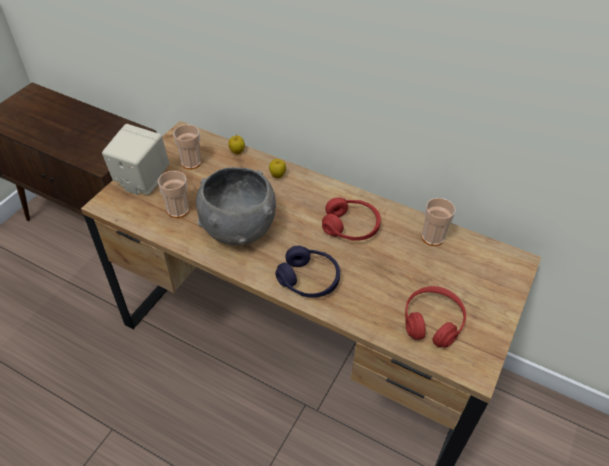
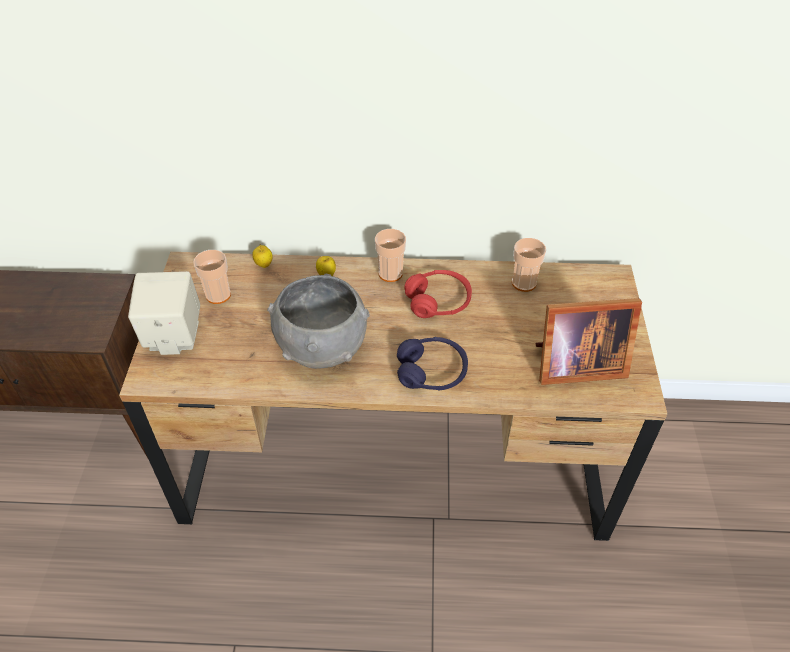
camera: 25 degrees left, 0 degrees up
(178, 210) = (240, 353): cup -> cup (390, 273)
(432, 322) = (574, 365): red headphones -> picture frame

